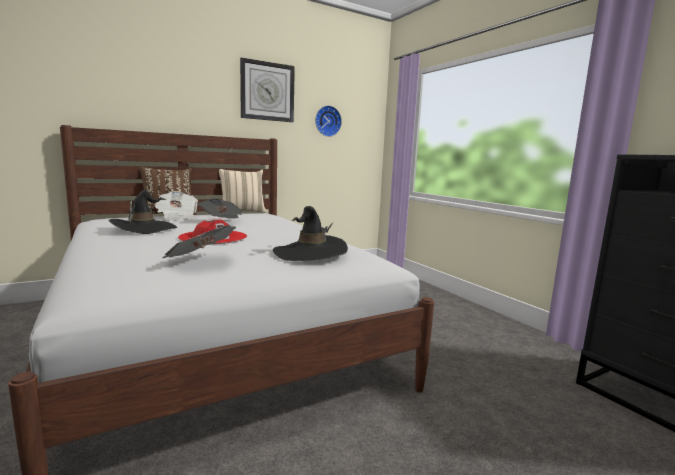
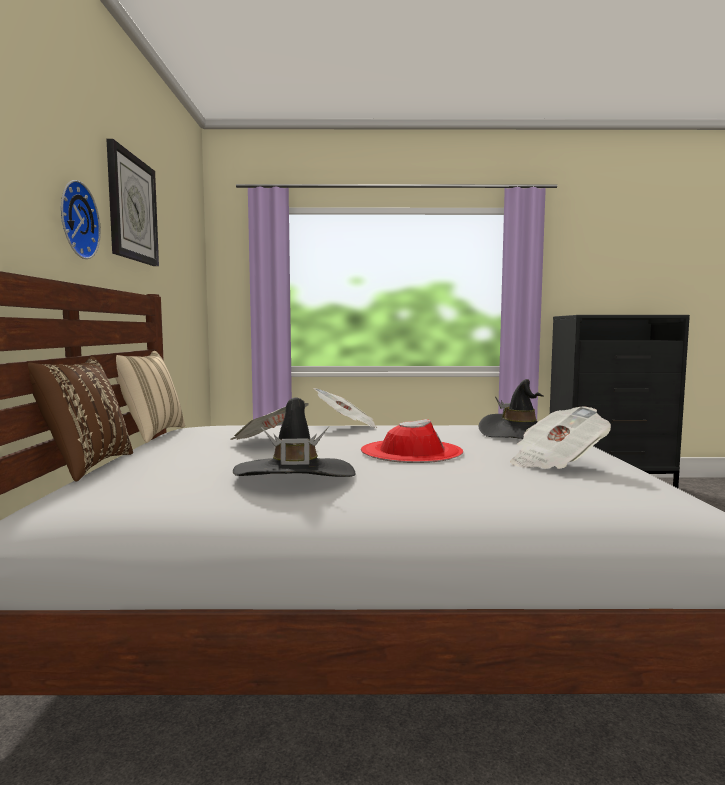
camera: 60 degrees left, 5 degrees down
(177, 217) = (179, 458): newspaper -> newspaper (347, 426)
(327, 121) = (176, 266): wall clock -> wall clock (75, 220)

